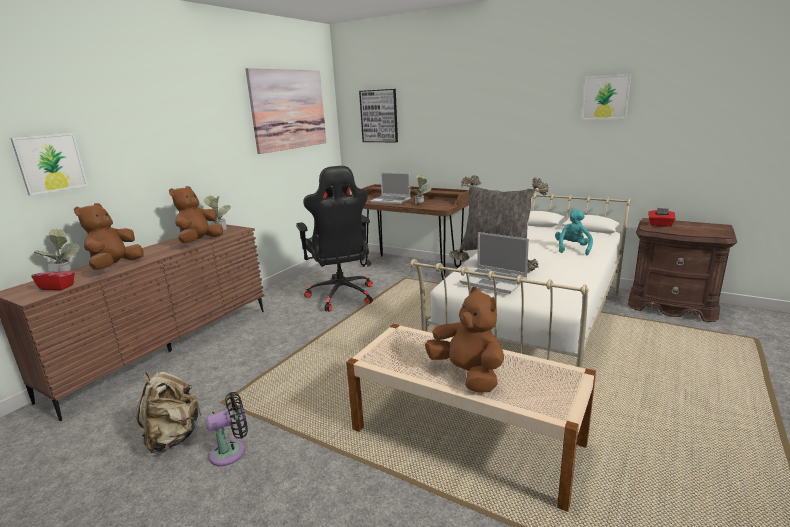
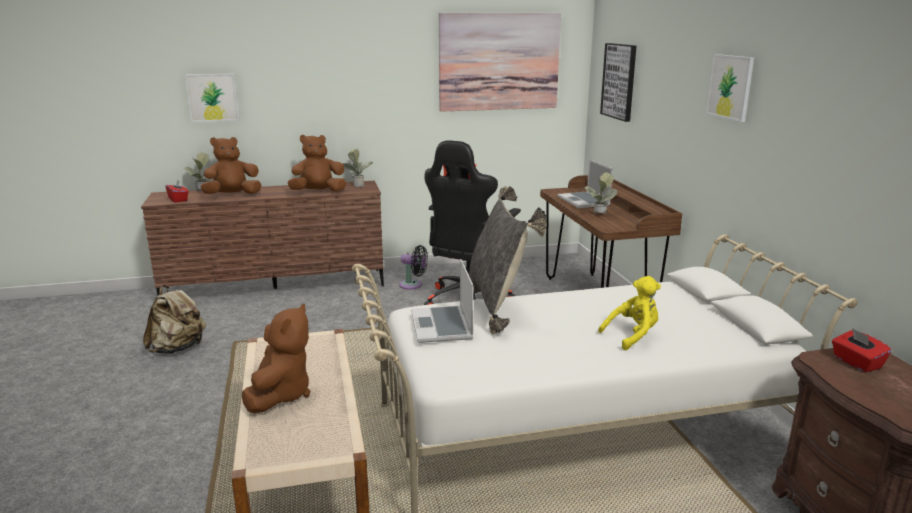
camera: 45 degrees right, 0 degrees up
(231, 452) = (182, 377): black fan -> black fan (413, 285)
(572, 249) = (632, 336): turquoise plush toy -> yellow plush toy
(605, 97) = (850, 102): picture -> picture (730, 87)

